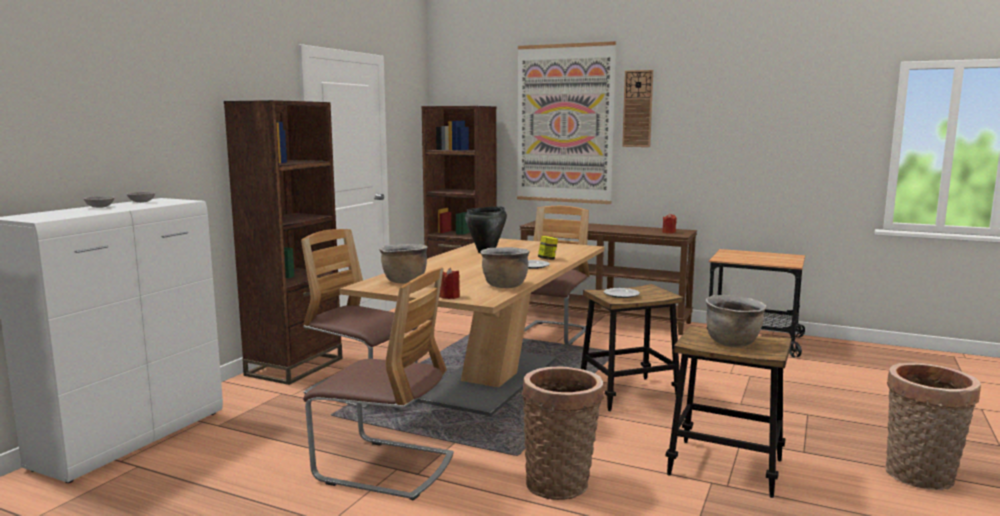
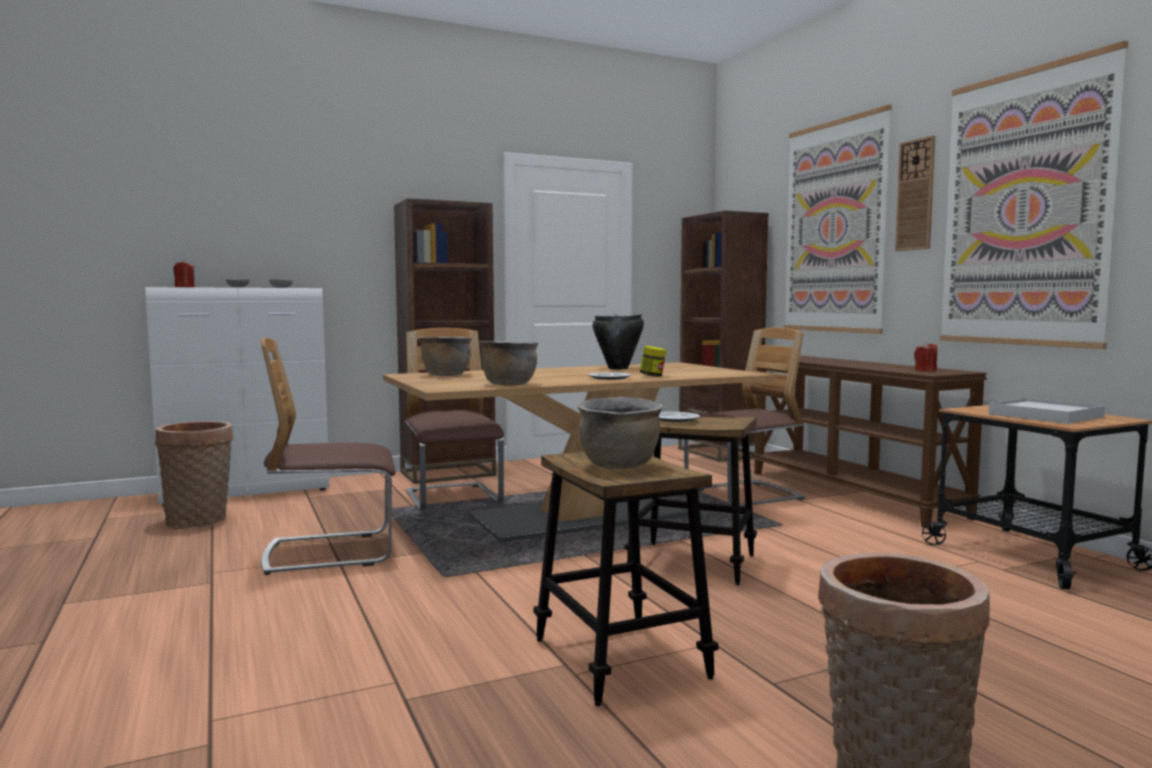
camera: 40 degrees right, 5 degrees down
(385, 468) = (330, 553): chair -> chair turned 105 degrees clockwise
(449, 297) = (428, 384): red candle -> red candle (184, 287)
(561, 483) = (423, 609): basket -> basket (200, 522)
(720, 127) = (1024, 209): none -> picture
(763, 258) = (1045, 415): none -> white tray

